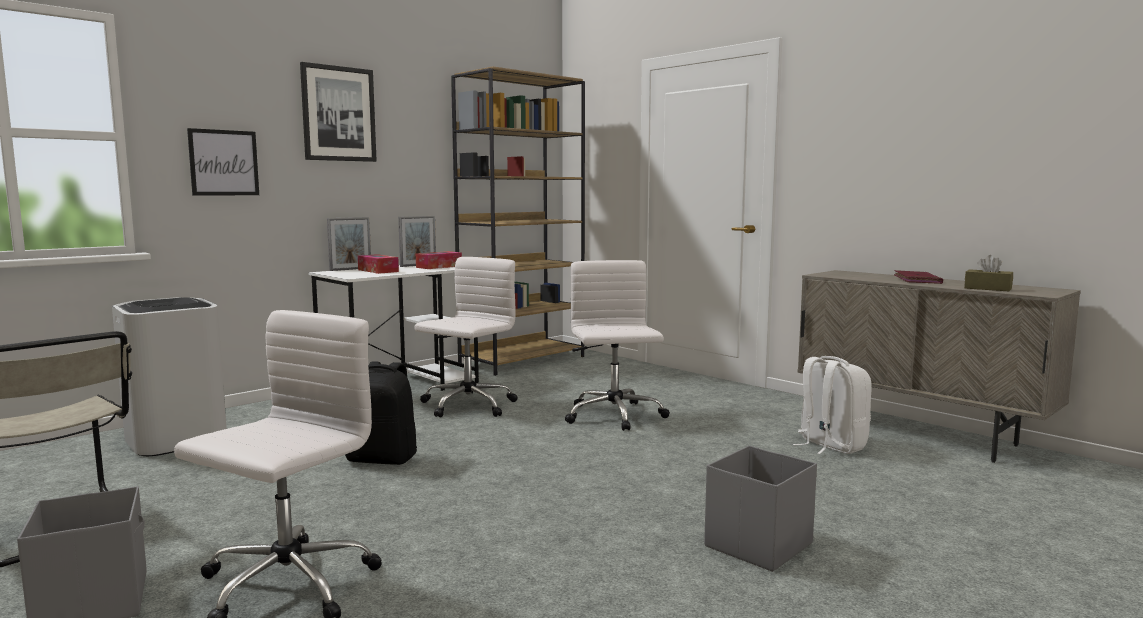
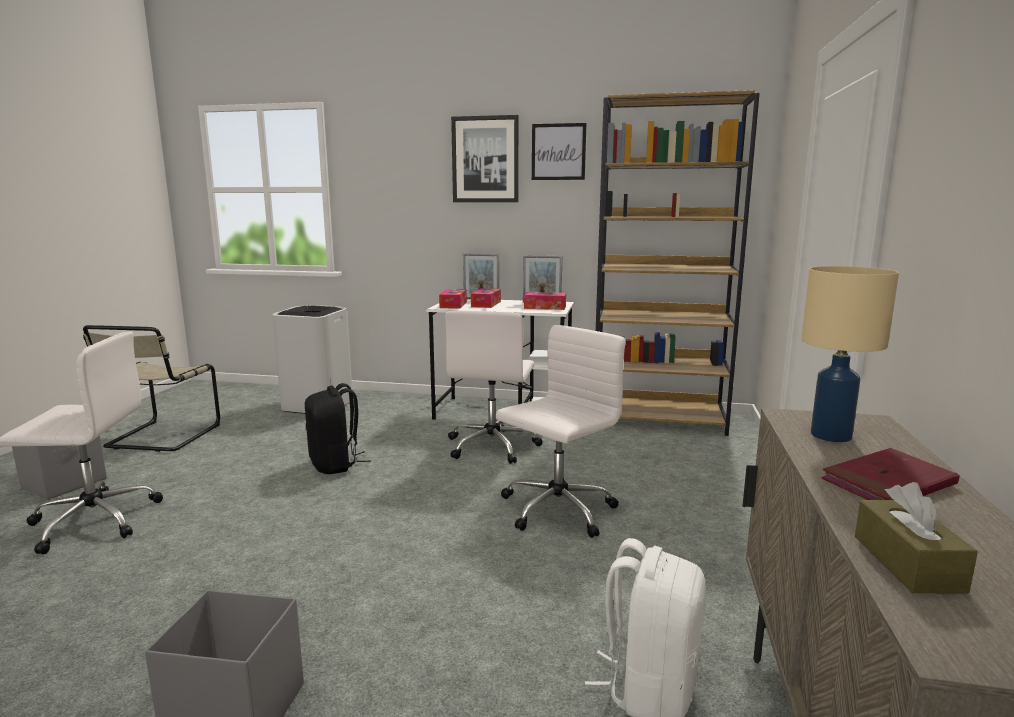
camera: 55 degrees right, 5 degrees up
(224, 162) = (391, 206): picture -> picture (558, 152)
(352, 274) = (453, 305): none -> tissue box
(467, 406) = (492, 446): white office chair -> white office chair turned 105 degrees clockwise
(855, 276) = (830, 436): none -> beige table lamp

